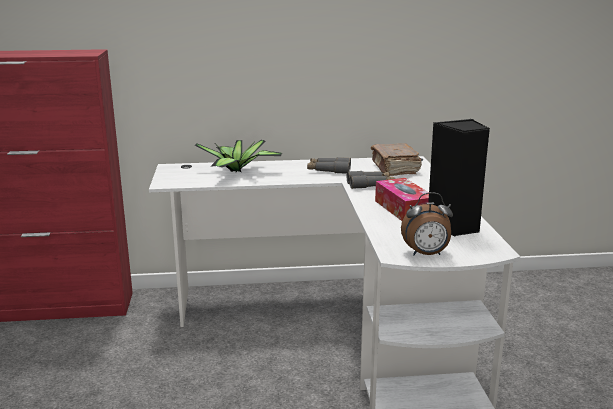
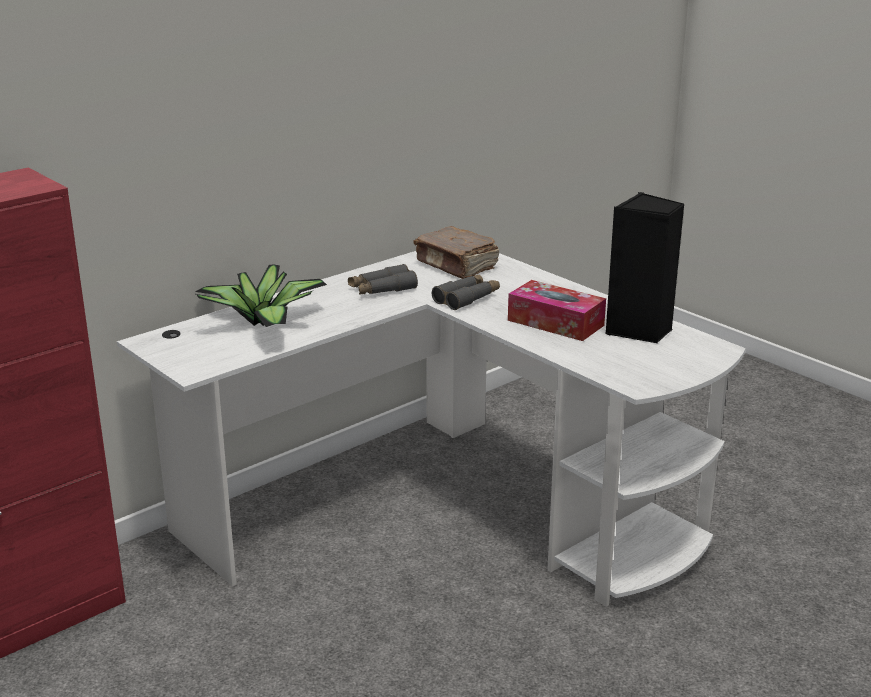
camera: 35 degrees left, 5 degrees up
(426, 254) = (663, 375): alarm clock -> none

